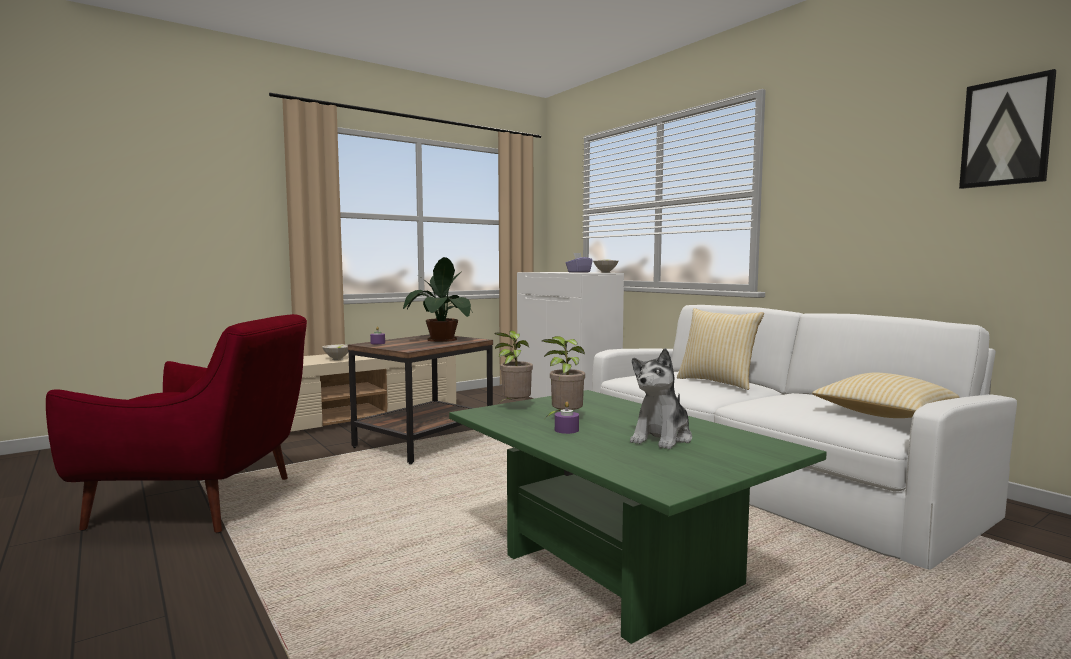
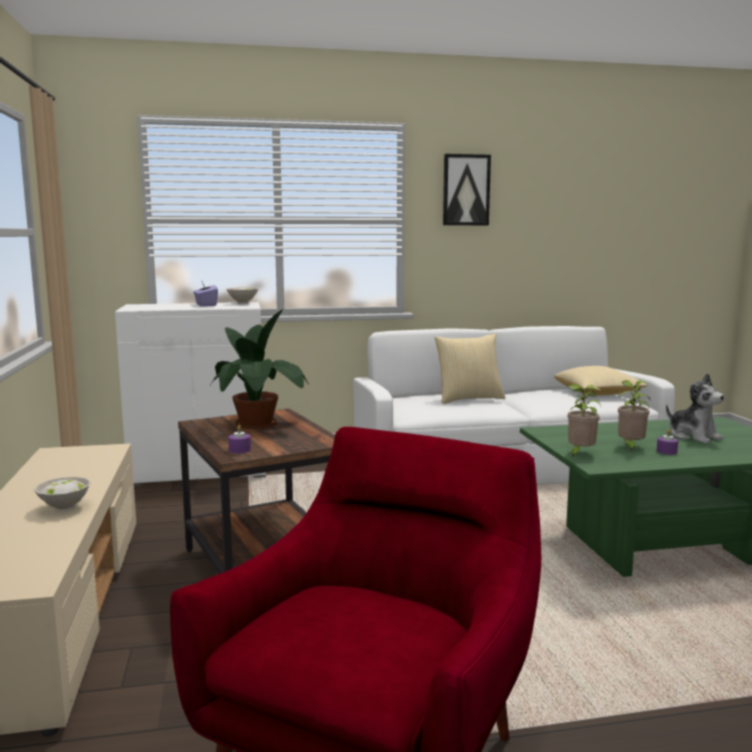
camera: 65 degrees left, 5 degrees up
(1006, 132) = (578, 200): picture -> picture (466, 190)

